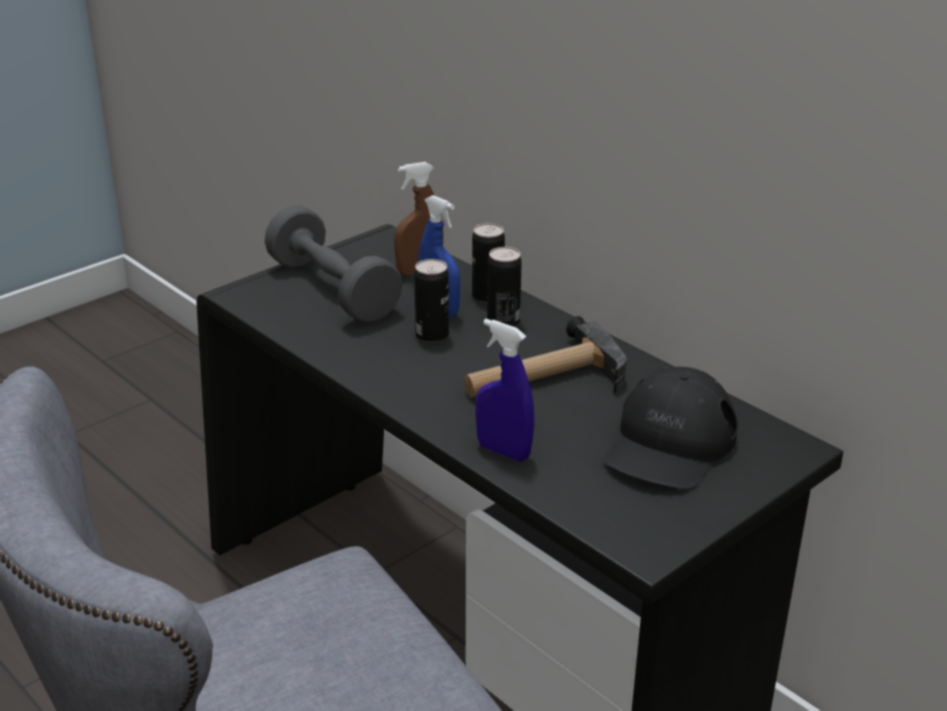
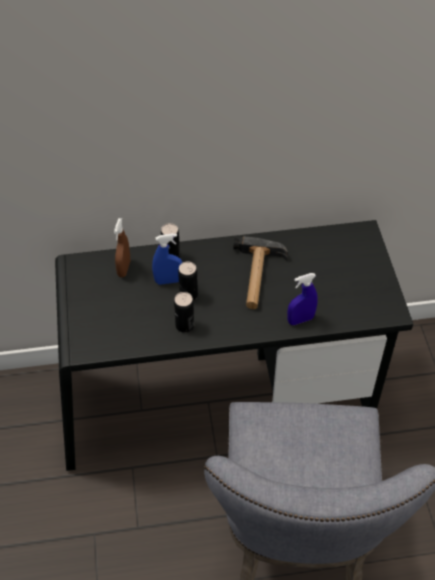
camera: 55 degrees left, 20 degrees up
(333, 290) = (112, 311): grey dumbbell -> none
(503, 321) = (199, 264): can -> can (184, 325)
(670, 444) = (335, 266): black cap -> none

